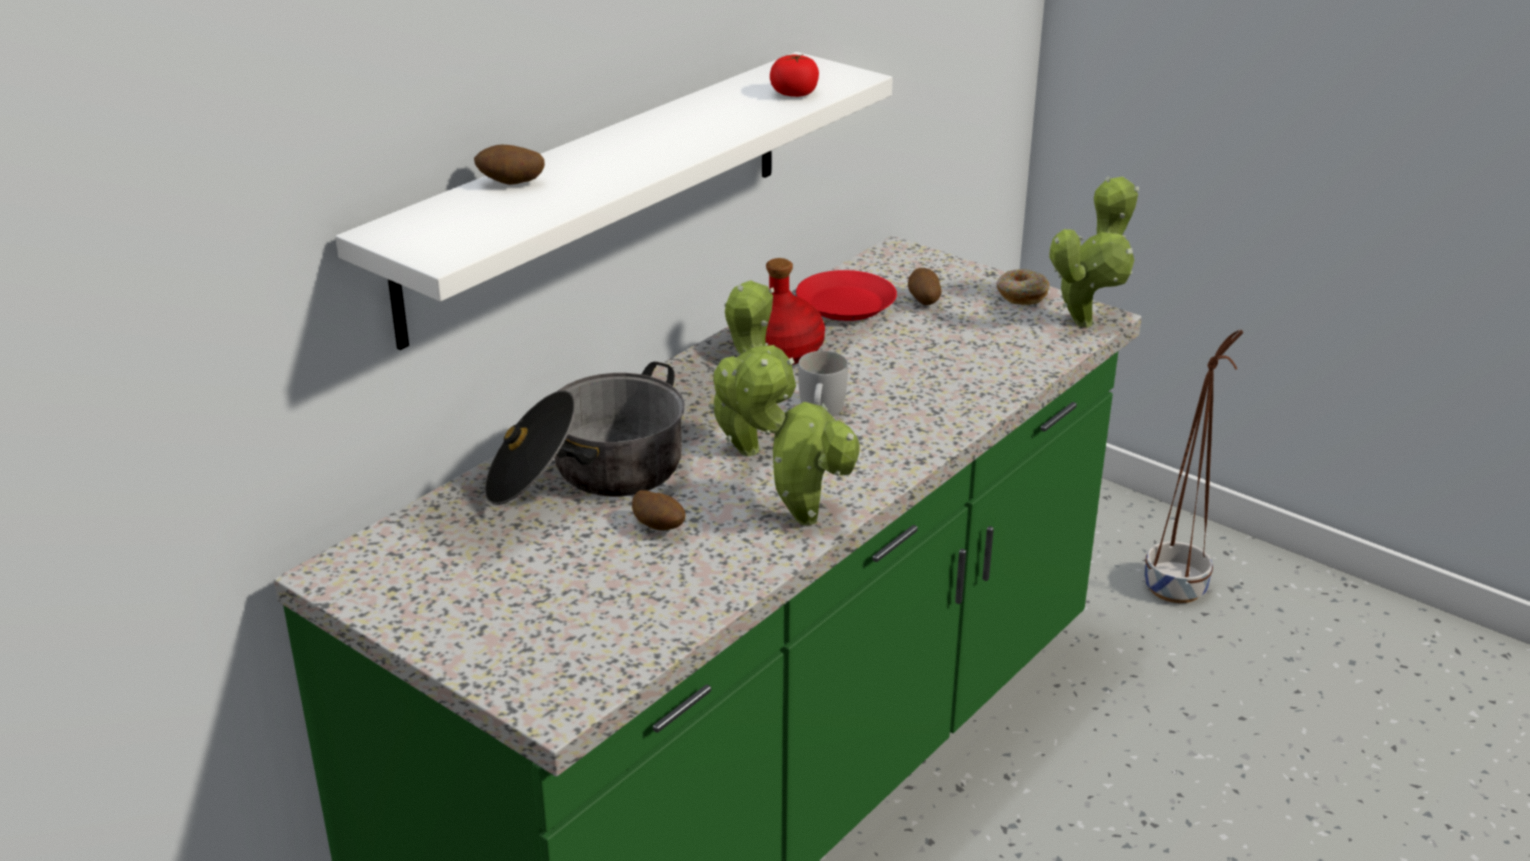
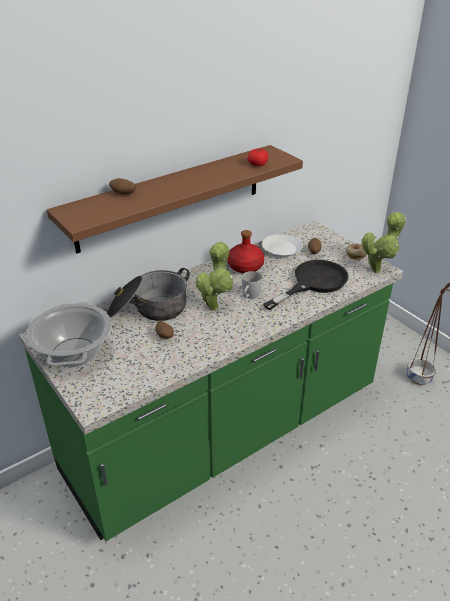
camera: 15 degrees right, 5 degrees up
(447, 598) = (74, 353): none -> cooking pot
(599, 192) = (171, 197): white shelf -> brown shelf
(798, 517) = (220, 341): potted plant -> none
(844, 304) = (281, 249): red plate -> white plate
(954, 365) = (313, 283): none -> black frying pan

